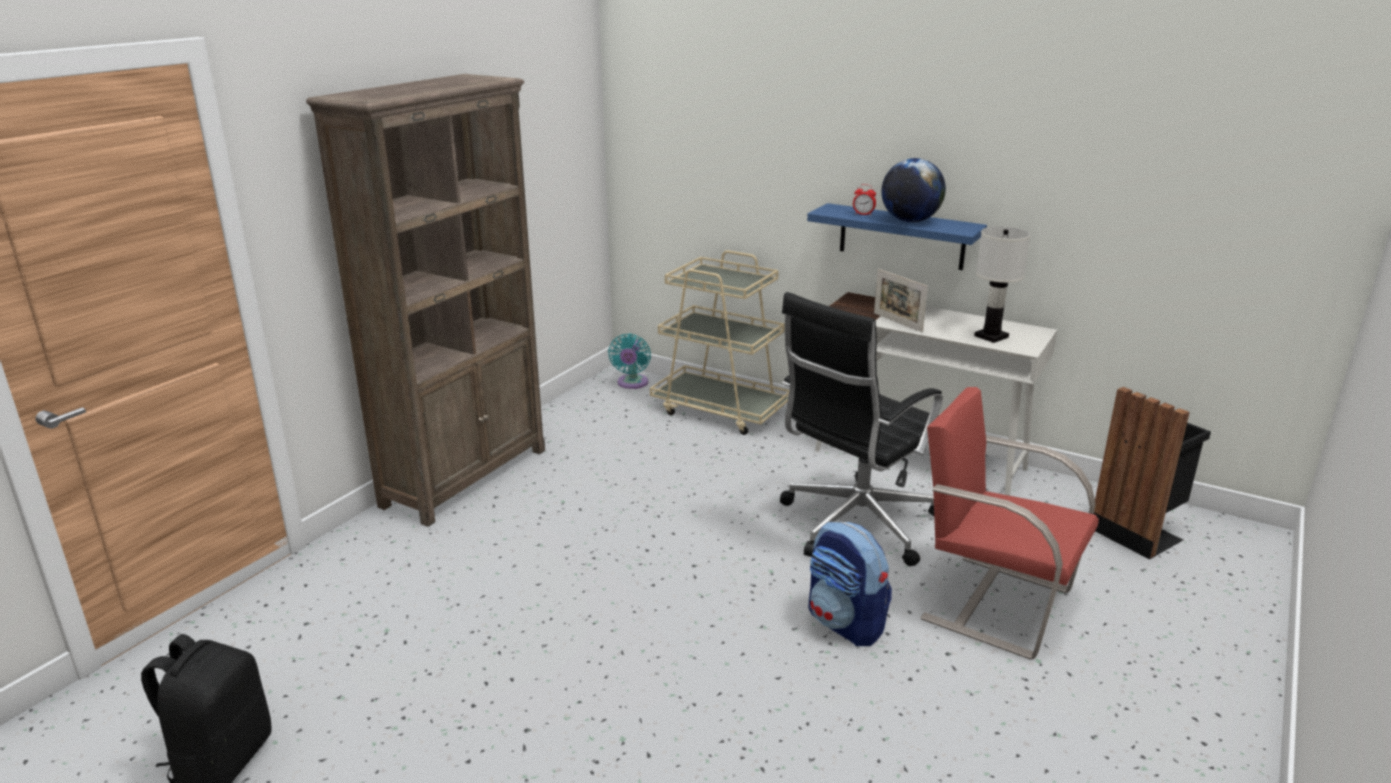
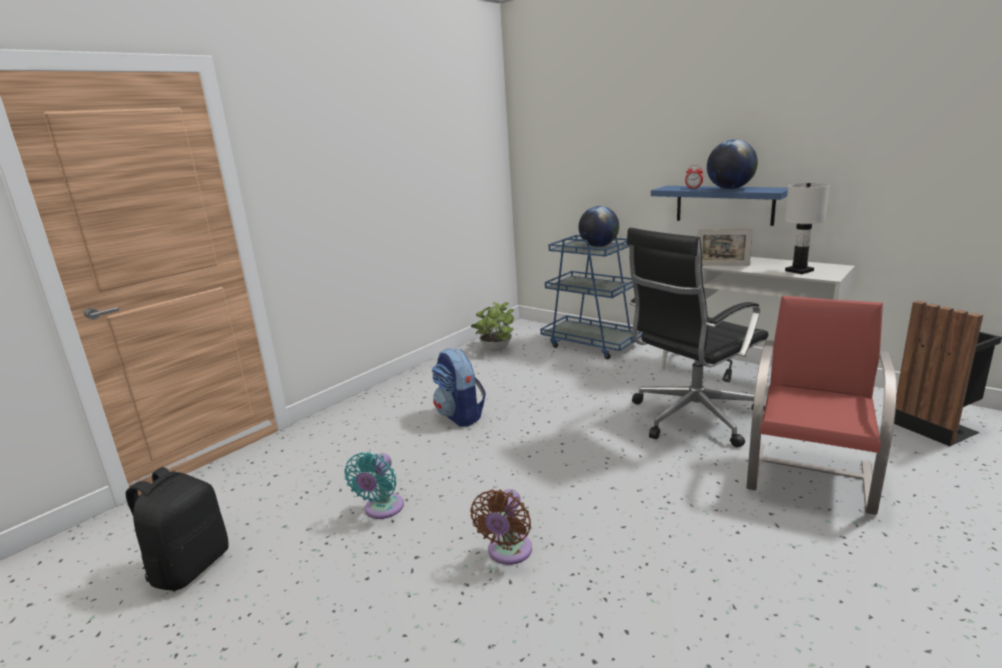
camera: 10 degrees right, 5 degrees down
(466, 477) = (406, 385): brown bookcase -> none
(586, 417) = (495, 349): none -> potted plant
(632, 384) = (530, 329): turquoise fan -> turquoise fan (382, 509)
(641, 718) = (508, 552): none -> brown fan
(720, 410) = (591, 344): beige cart -> blue cart
(734, 279) = (598, 246): none -> globe
(846, 624) = (682, 488): backpack -> backpack (460, 416)
(897, 322) = (722, 265): picture frame -> picture frame turned 45 degrees counterclockwise
(994, 602) = (811, 475): red chair -> red chair turned 75 degrees clockwise

